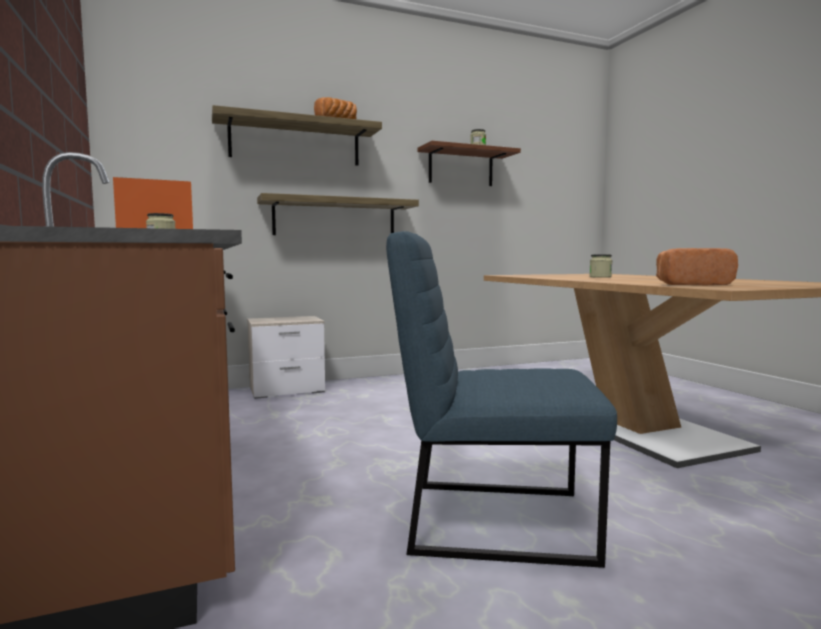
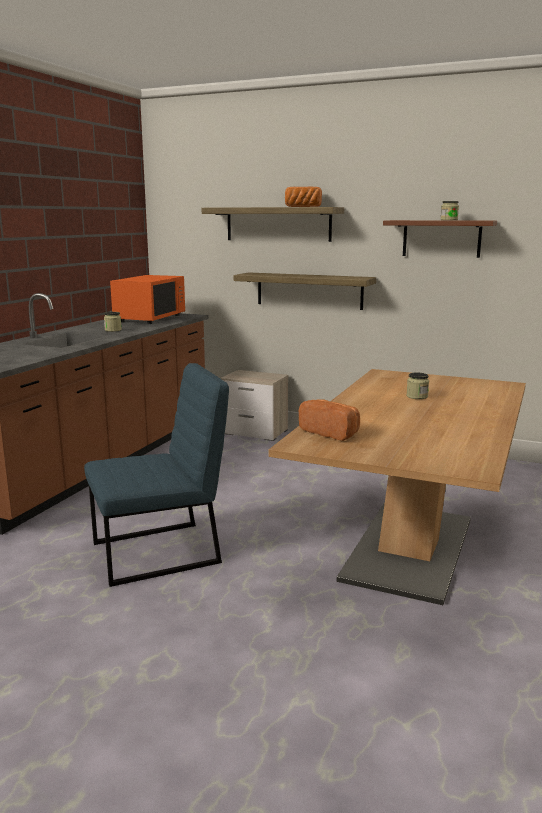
camera: 45 degrees right, 10 degrees up
(492, 519) = (160, 552): blue chair -> blue chair turned 105 degrees clockwise

